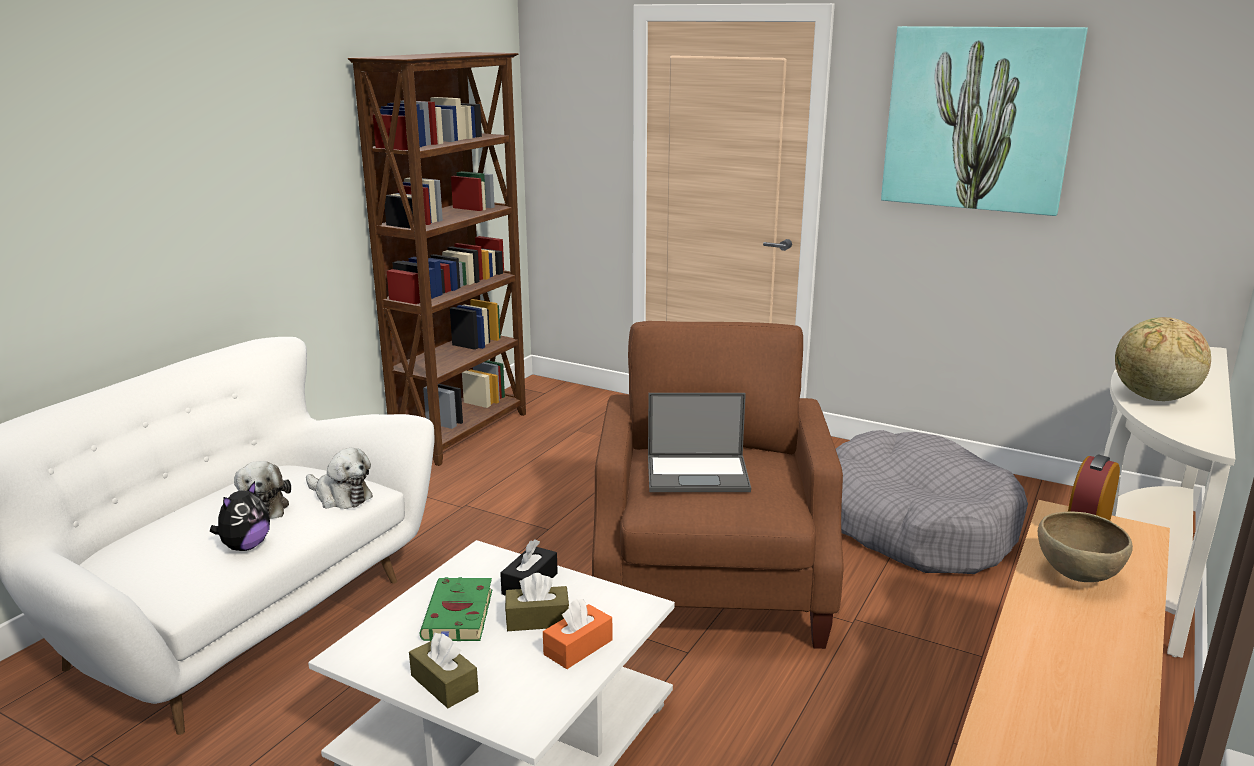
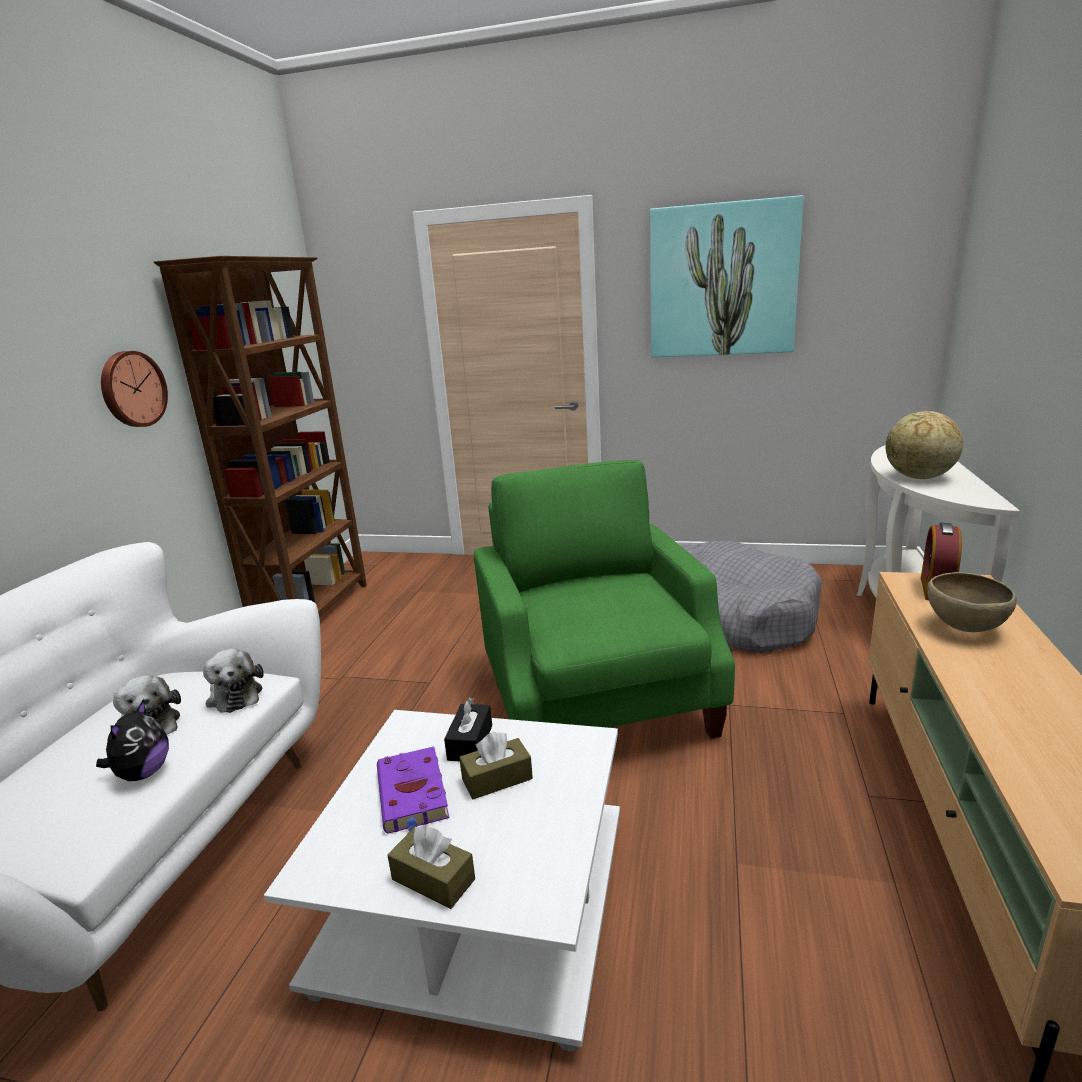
camera: 15 degrees left, 0 degrees up
(308, 184) = (132, 389): none -> wall clock
(340, 496) = (235, 695): plush toy -> plush toy turned 45 degrees clockwise
(458, 617) = (413, 796): green book -> purple book
(578, 647) = (553, 799): orange tissue box -> none
(699, 474) = (587, 604): laptop -> none
(711, 586) = (597, 703): brown armchair -> green armchair

